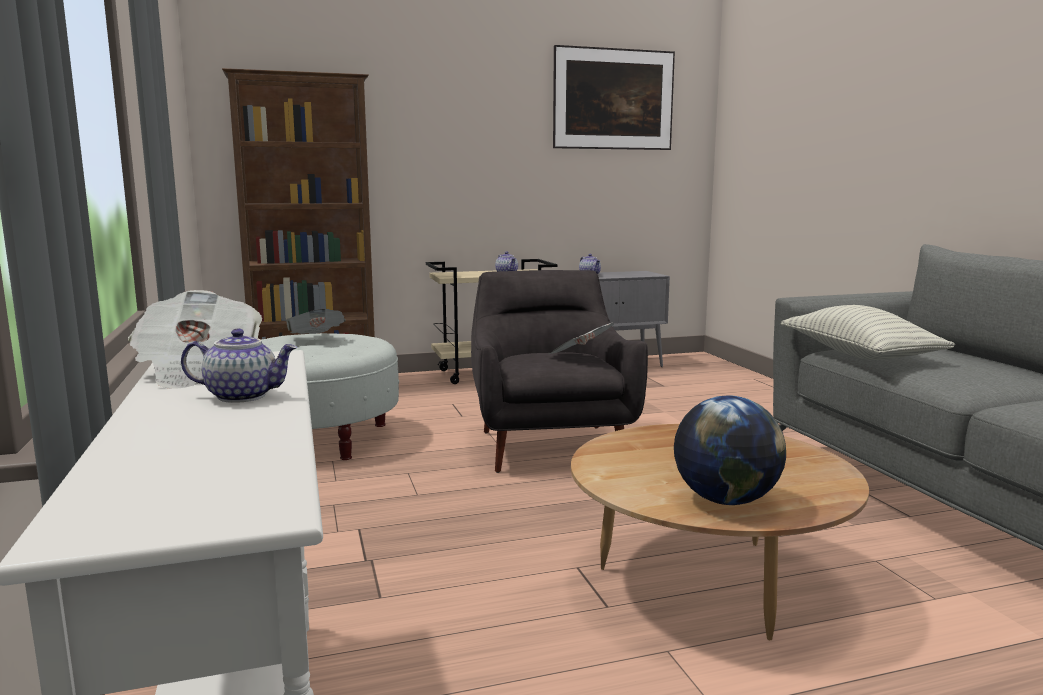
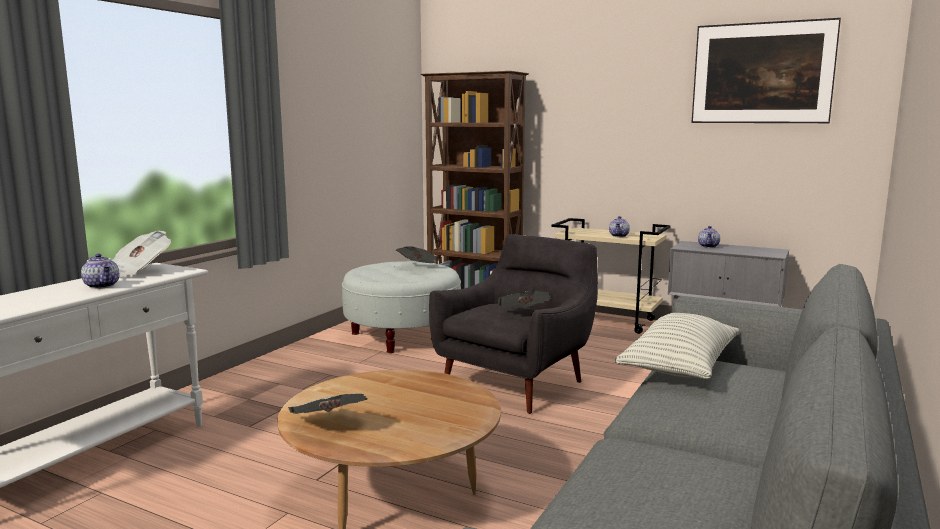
camera: 45 degrees right, 0 degrees up
(725, 500) = (328, 424): globe -> newspaper

